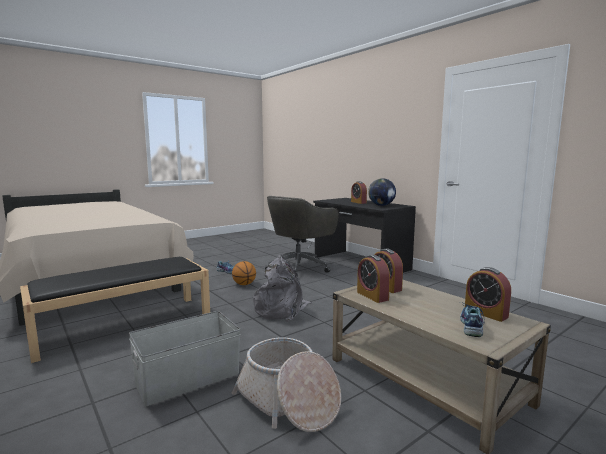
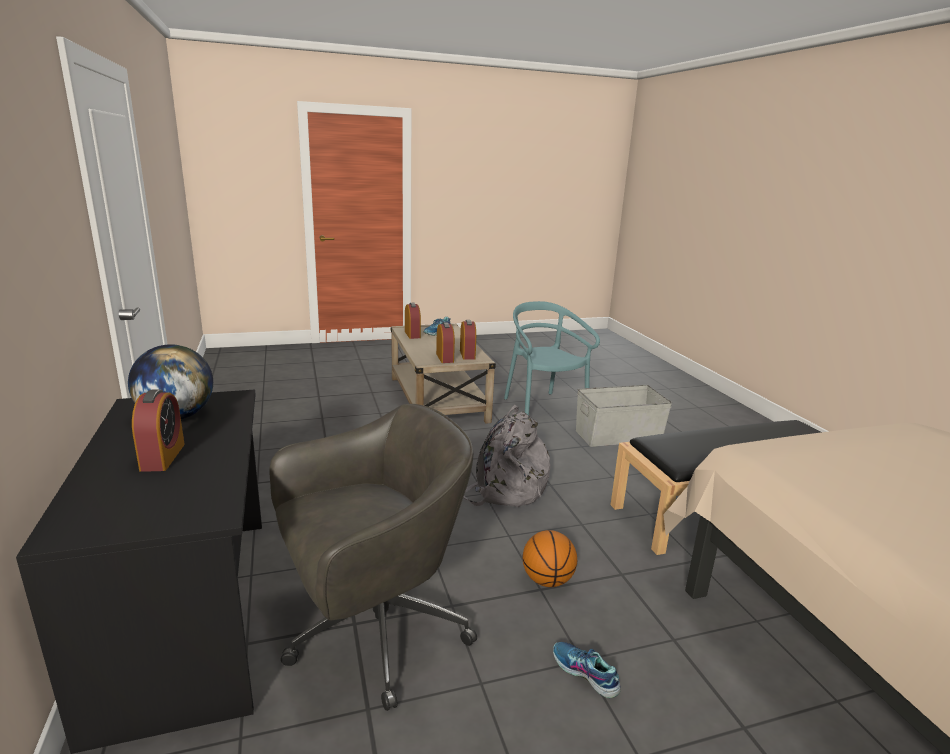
camera: 160 degrees left, 10 degrees up
(288, 402) = (542, 409): basket -> turquoise chair

